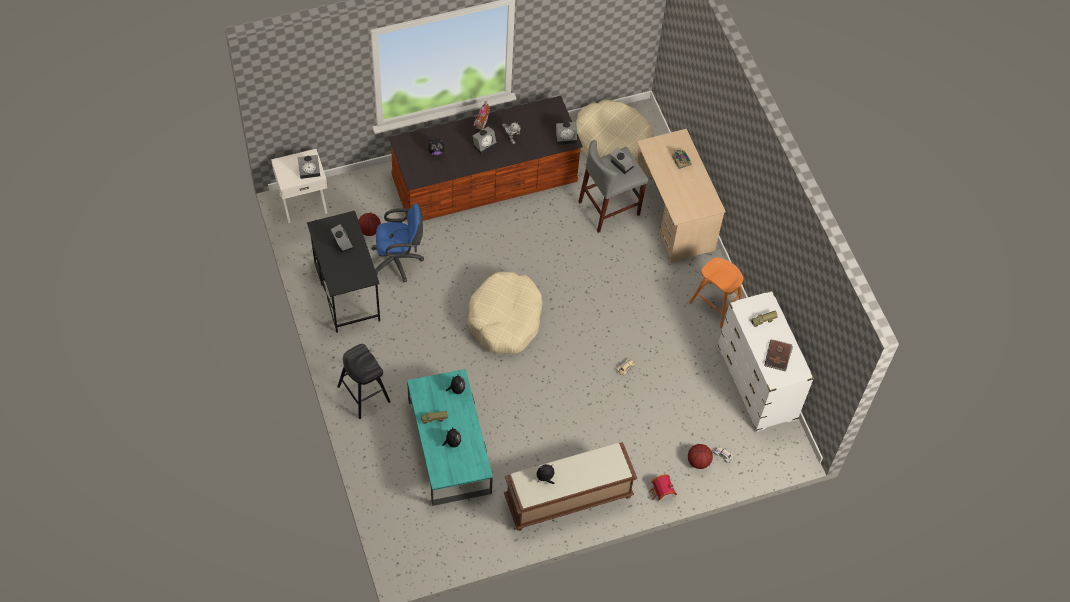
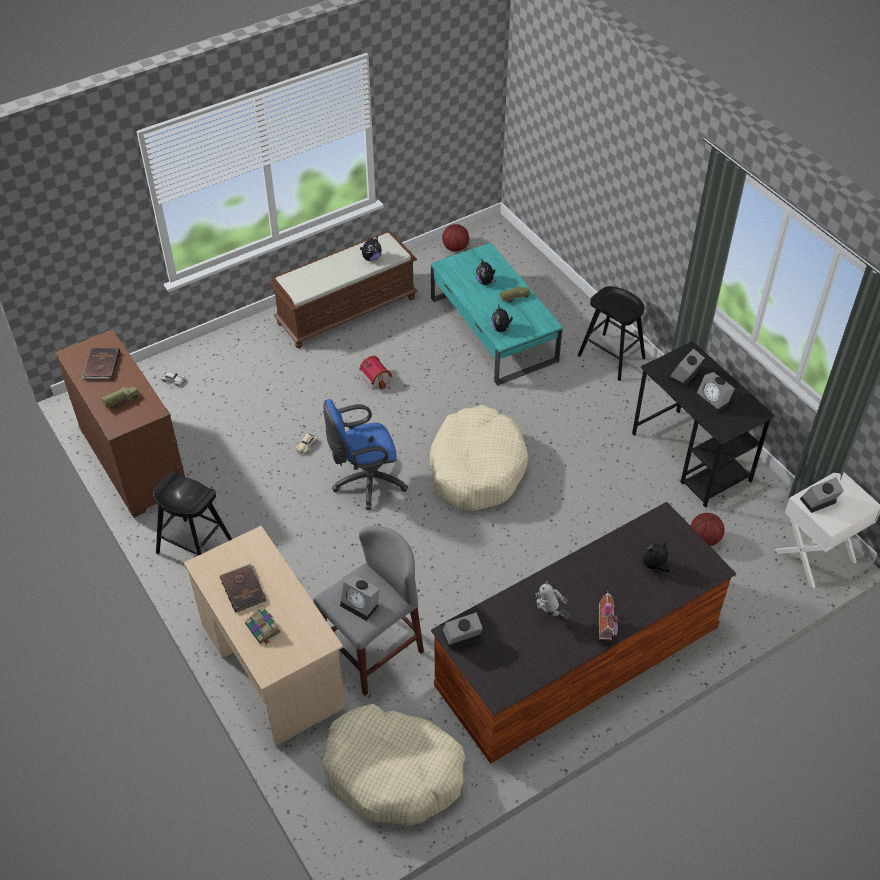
camera: 170 degrees right, 10 degrees down
(399, 261) = (645, 508): blue office chair -> blue office chair (365, 482)
(485, 144) = (585, 595): alarm clock -> alarm clock (684, 376)
(661, 493) = (242, 333): toy house -> toy house (377, 378)
(690, 186) = (243, 589): none -> brown book
(698, 462) = (202, 368): basketball -> basketball (455, 248)
(715, 304) = (195, 547): orange stool -> black stool
(756, 383) = (134, 462): white dresser -> brown dresser

